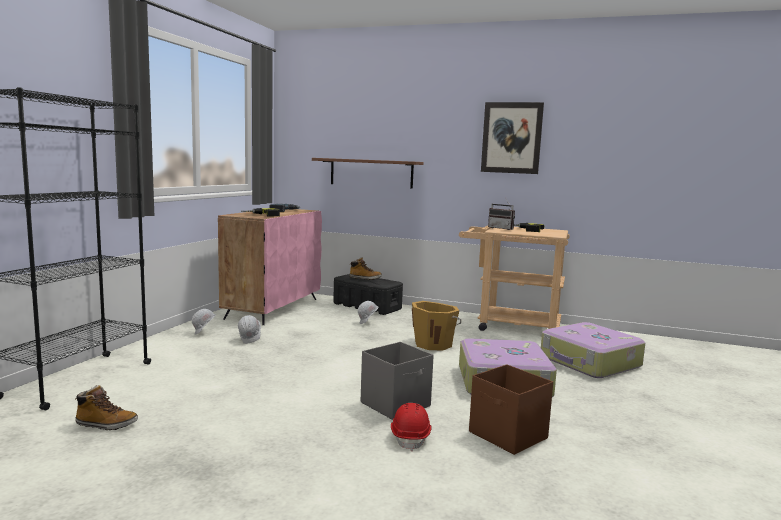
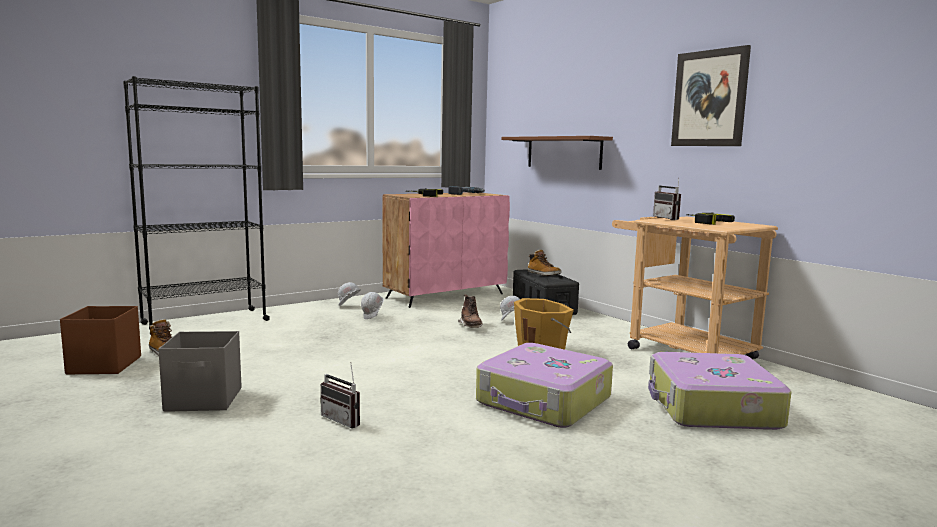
camera: 35 degrees right, 0 degrees up
(347, 333) = (471, 326): none -> brown boot
(396, 404) = (389, 392): grey storage box -> grey storage box (205, 400)
(410, 437) = (345, 419): red hard hat -> radio
(508, 436) = (438, 446): brown storage box -> brown storage box (103, 365)

